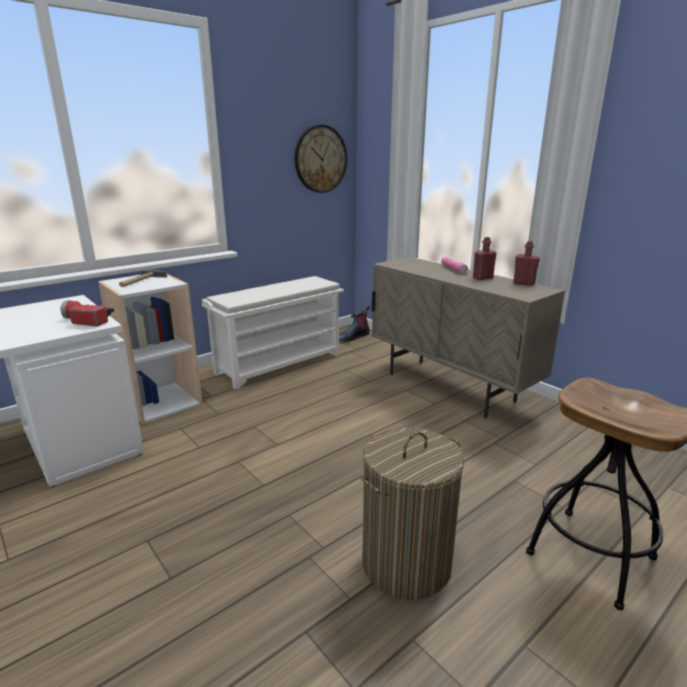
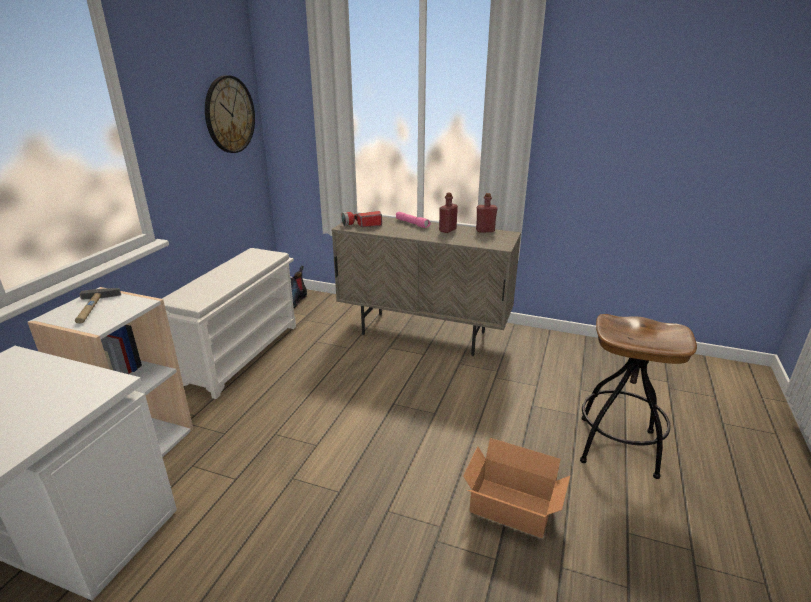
camera: 30 degrees left, 5 degrees up
(86, 321) = (81, 384): flashlight -> flashlight (362, 224)
(406, 563) = (512, 510): laundry basket -> cardboard box

